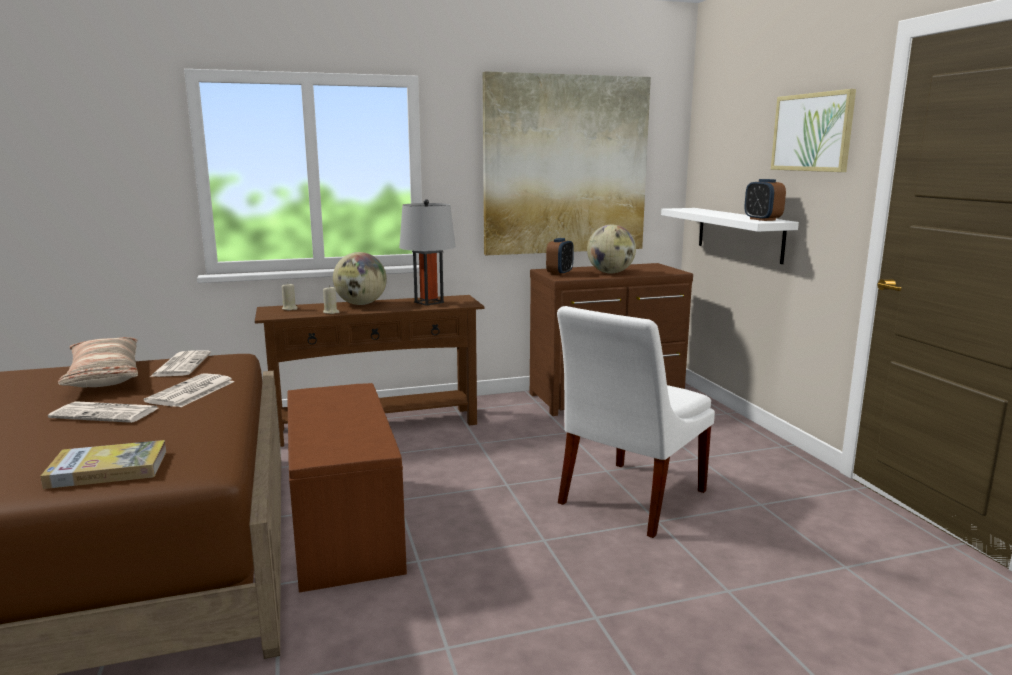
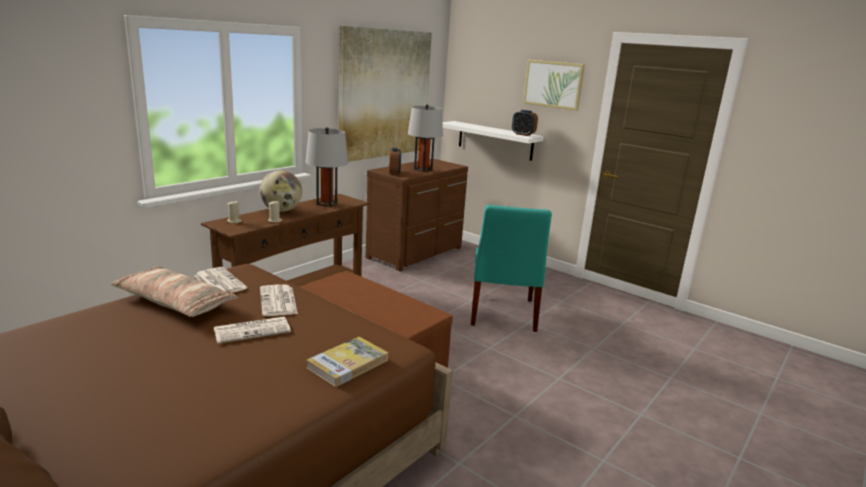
camera: 35 degrees left, 5 degrees up
(610, 273) = (423, 169): globe -> grey table lamp
(628, 499) = (502, 314): white chair -> turquoise chair

